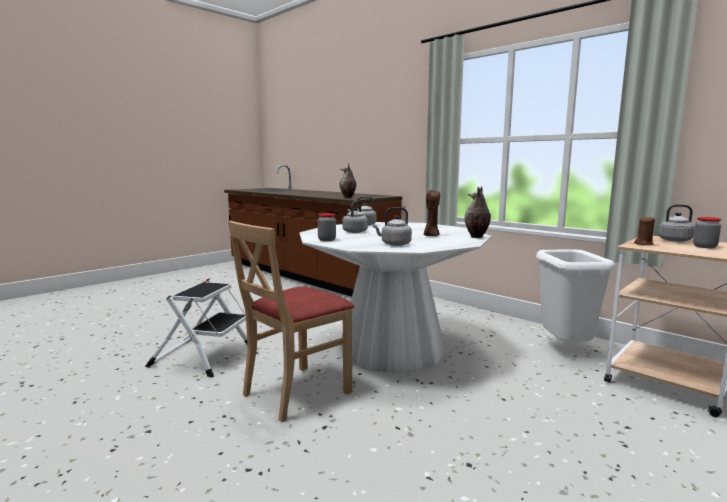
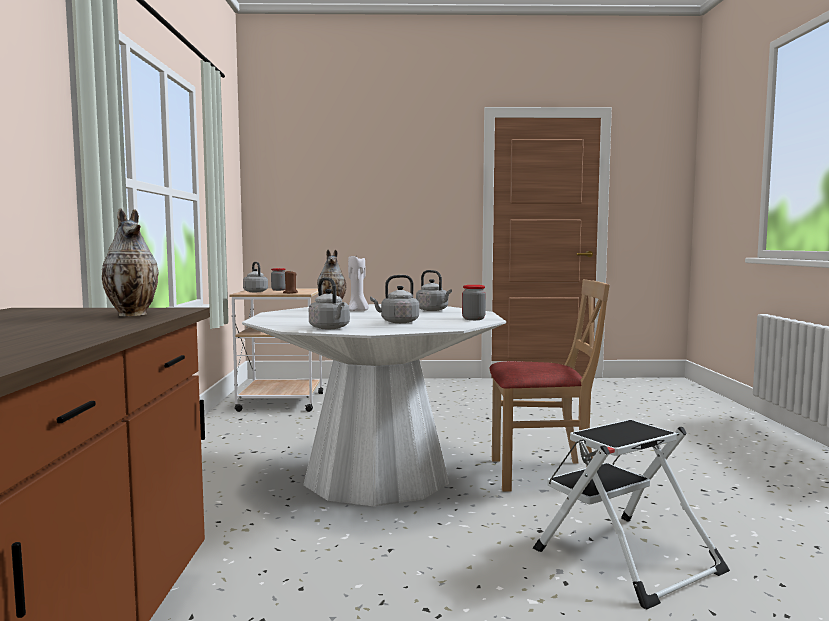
camera: 135 degrees left, 5 degrees down
(431, 236) = (358, 311): brown candle -> white candle
(565, 349) = (253, 426): white trash can -> none

